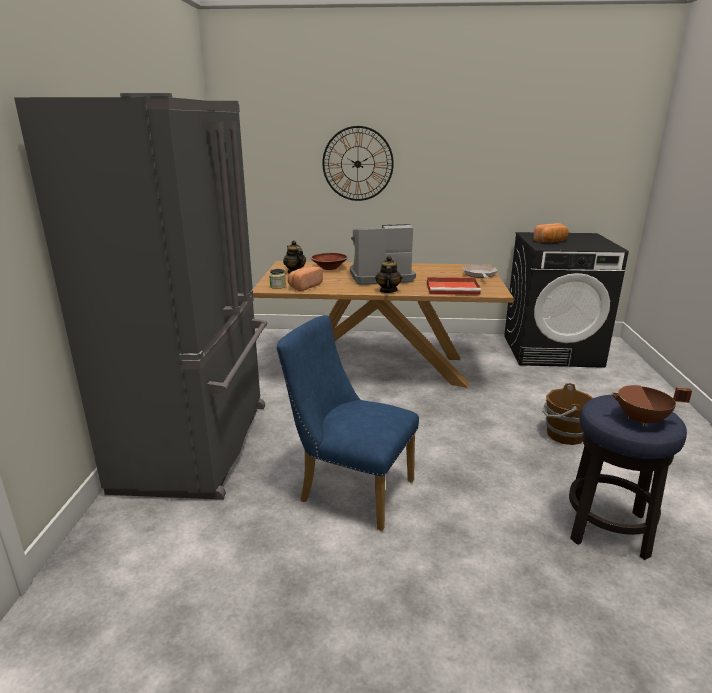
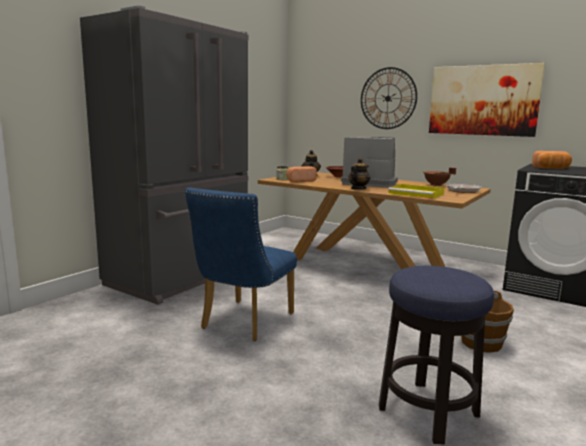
camera: 30 degrees right, 10 degrees down
(349, 489) = (242, 323): blue chair -> blue chair turned 120 degrees counterclockwise
(453, 289) = (417, 194): red tray -> yellow tray
(466, 167) = (483, 100): none -> picture
(641, 420) = (436, 281): brown cooking pot -> brown cooking pot (436, 185)

